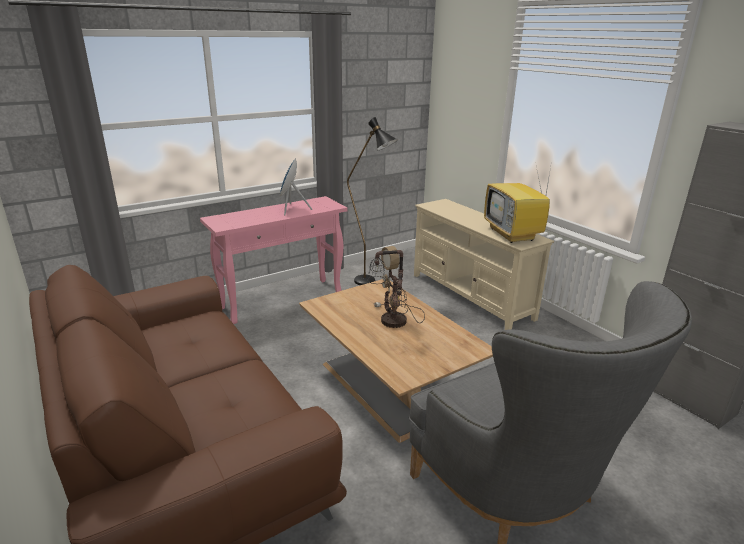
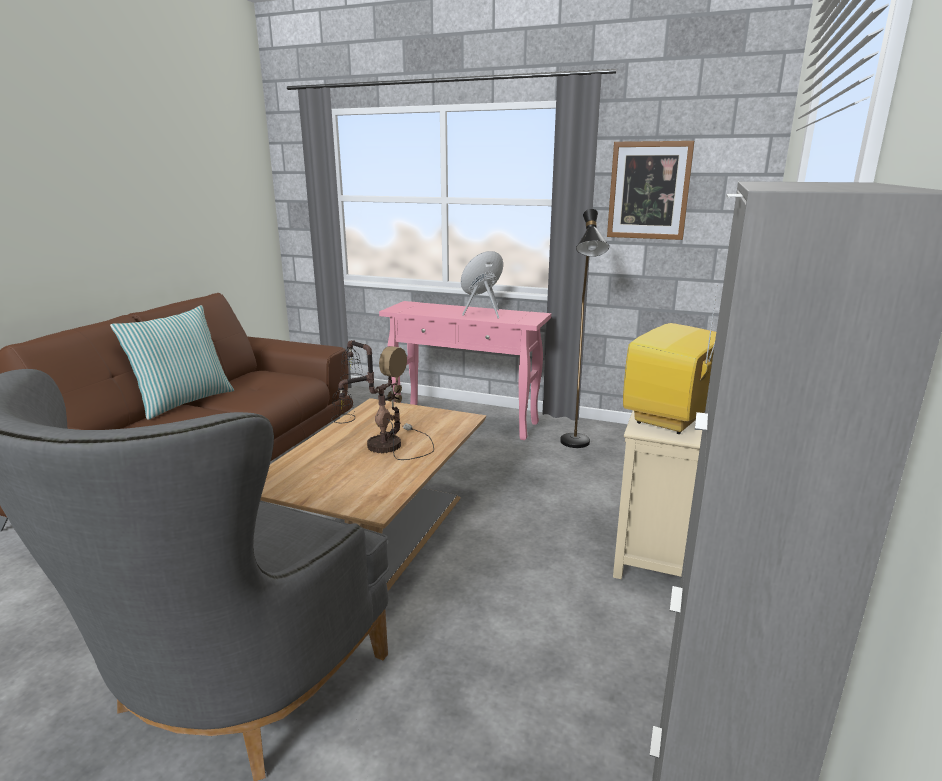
camera: 55 degrees right, 5 degrees down
(172, 383) = (183, 401): none -> pillow
(366, 97) = (648, 190): none -> picture

